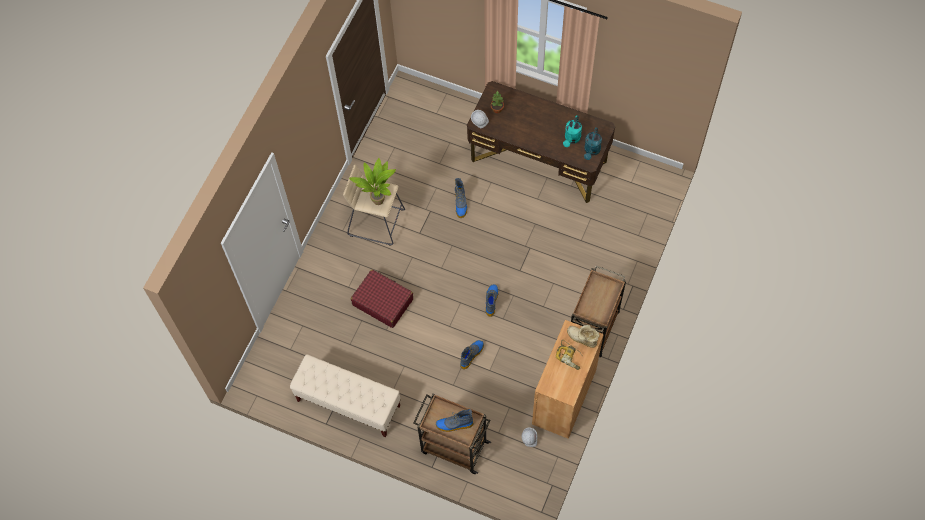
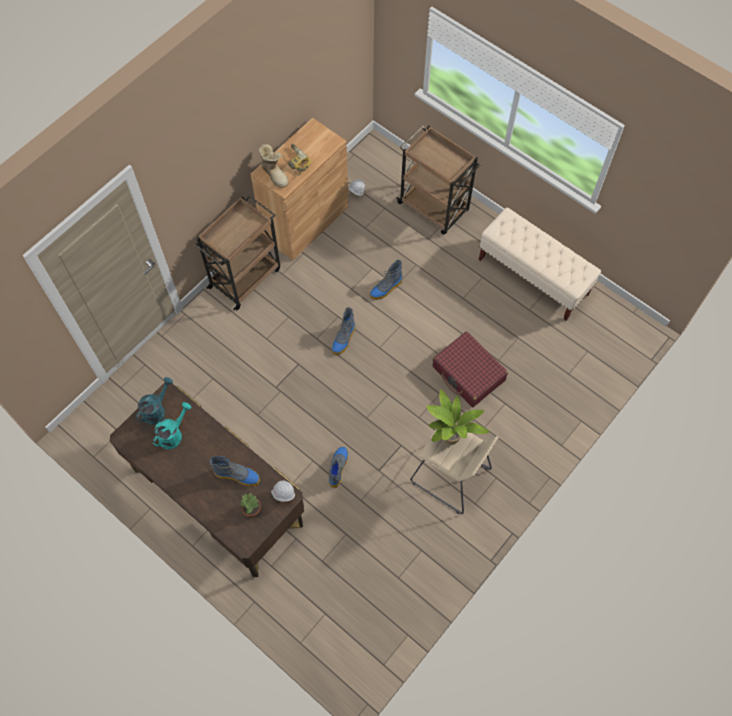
camera: 165 degrees left, 0 degrees up
(454, 425) = (438, 154): boot -> boot (237, 475)

